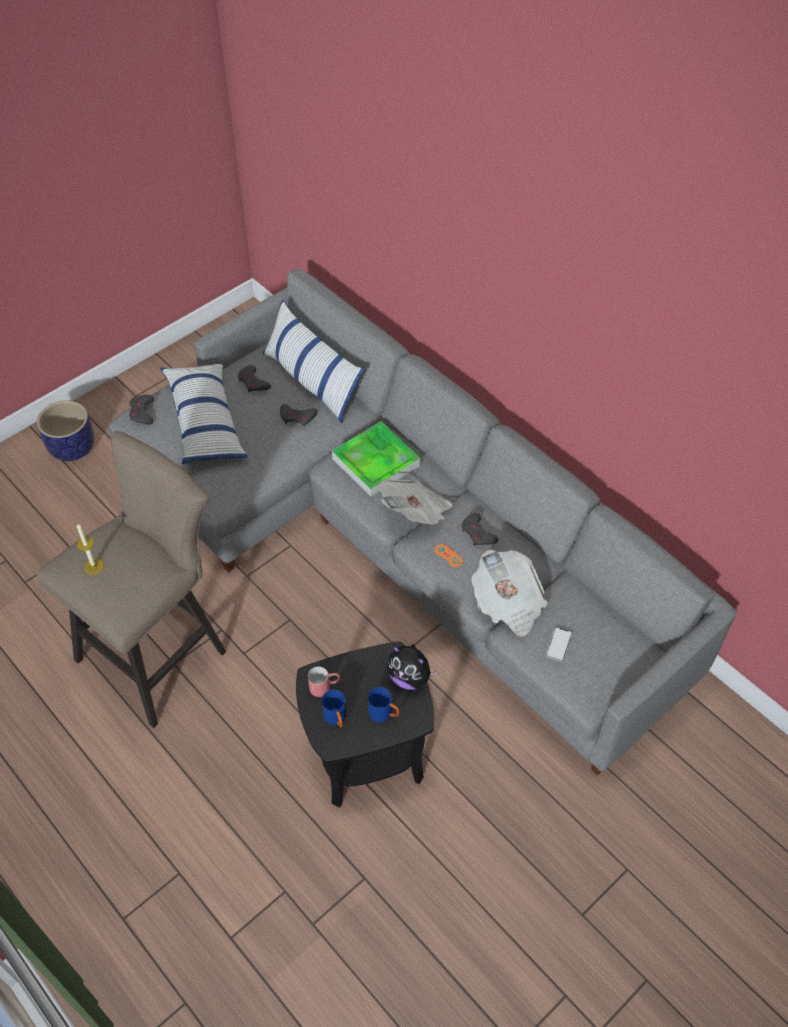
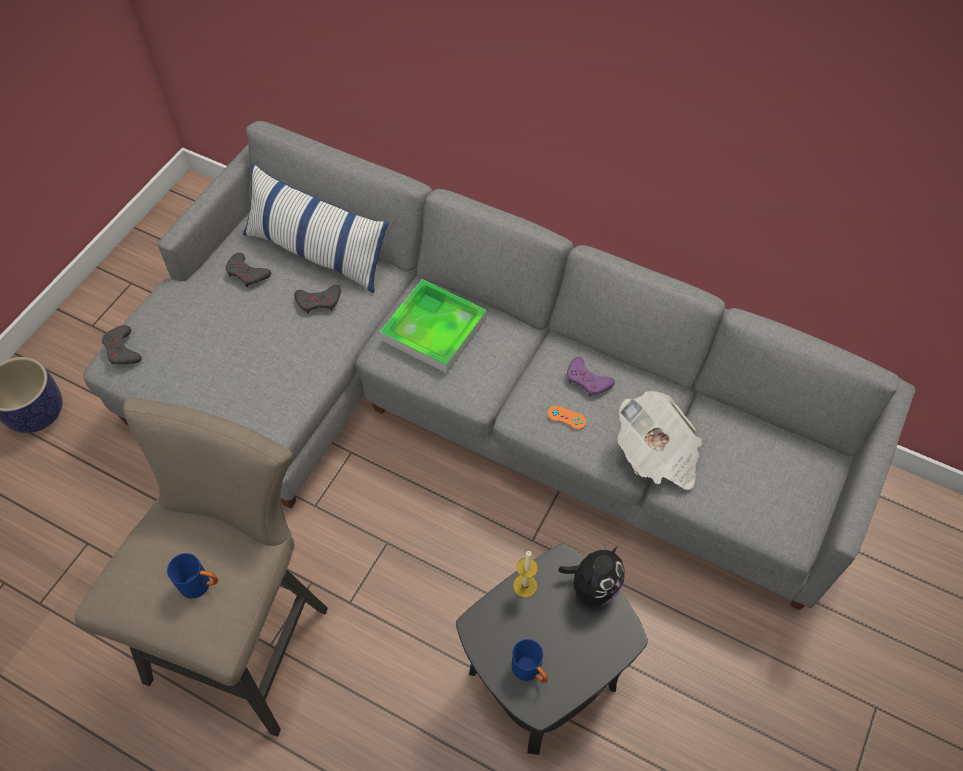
camera: 20 degrees left, 5 degrees up
(94, 566) = (153, 585): candle -> candle (525, 585)
(205, 422) = (207, 339): pillow -> none
(325, 687) = (498, 633): red mug -> none
(384, 714) = (584, 644): blue mug -> blue mug (201, 585)
(409, 677) = (593, 586): plush toy -> plush toy turned 60 degrees counterclockwise
(416, 513) = (506, 377): newspaper -> none
(478, 533) = (587, 380): grey game controller -> purple game controller
(559, 644) = (735, 485): phone -> none

